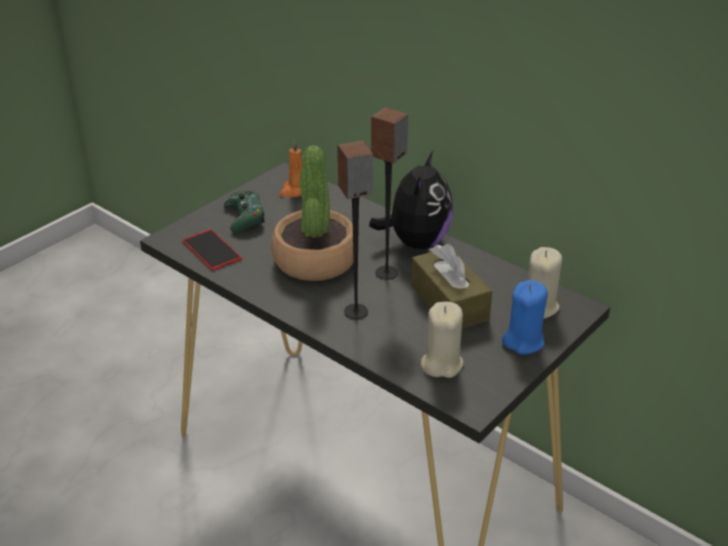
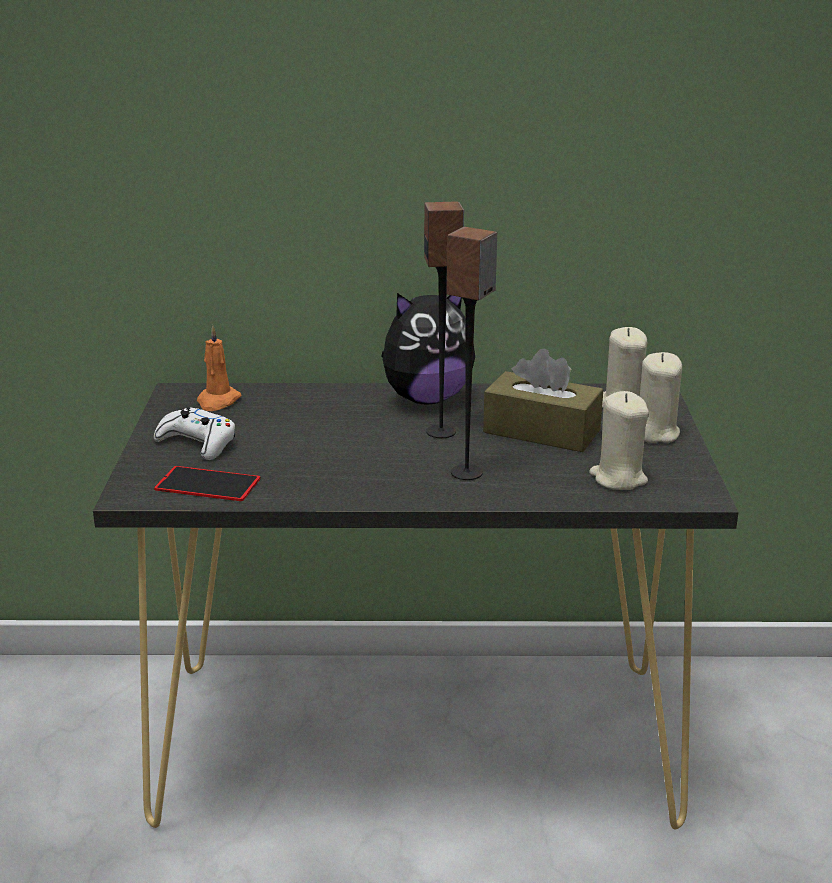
camera: 40 degrees left, 10 degrees down
(244, 217) = (197, 443): green game controller -> white game controller
(315, 260) = (347, 449): potted plant -> none
(416, 242) = (426, 398): plush toy -> plush toy turned 90 degrees clockwise
(523, 341) = (654, 433): blue candle -> beige candle

